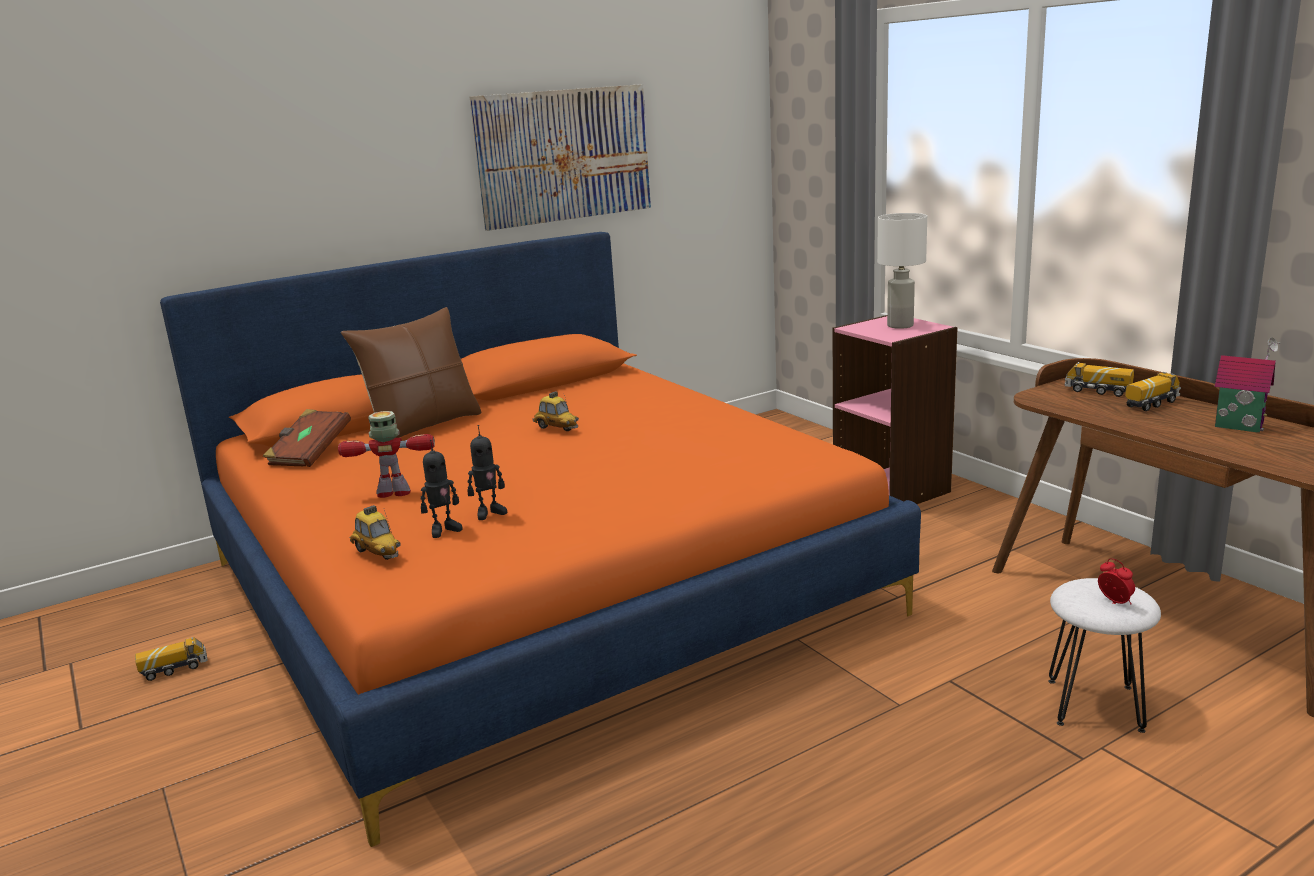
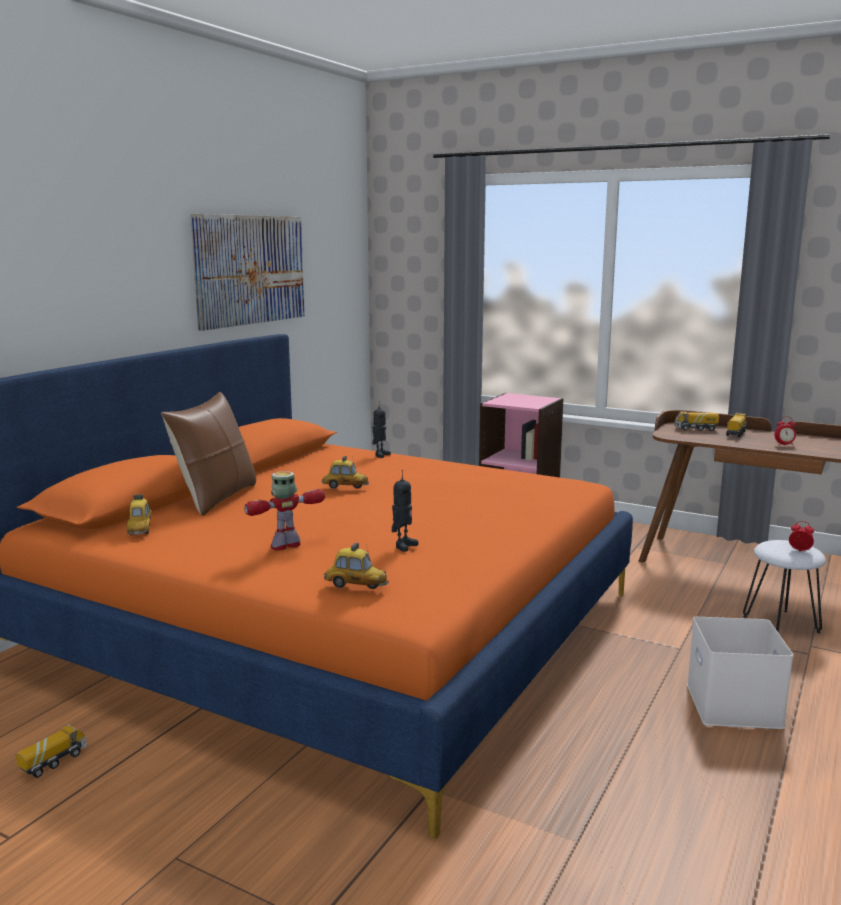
camera: 30 degrees left, 5 degrees down
(309, 454) = (141, 529): brown book -> toy car
(444, 530) = (387, 562): toy robot -> toy robot (380, 455)
(875, 797) = (731, 704): none -> white storage box
(900, 326) = (525, 399): white table lamp -> none
(1196, 433) = (784, 445): none -> alarm clock
(1239, 426) = (798, 440): toy house -> none

